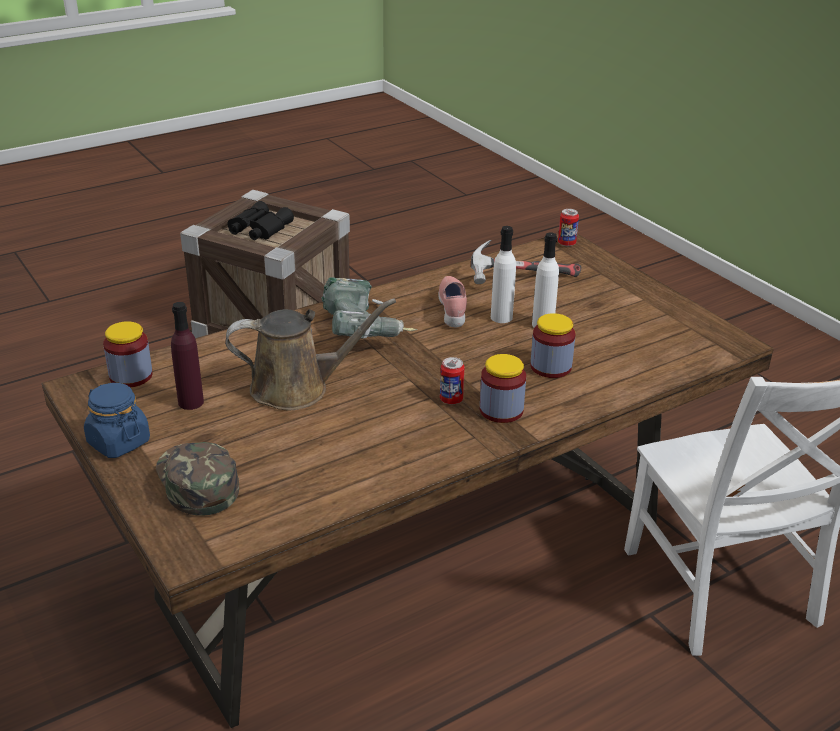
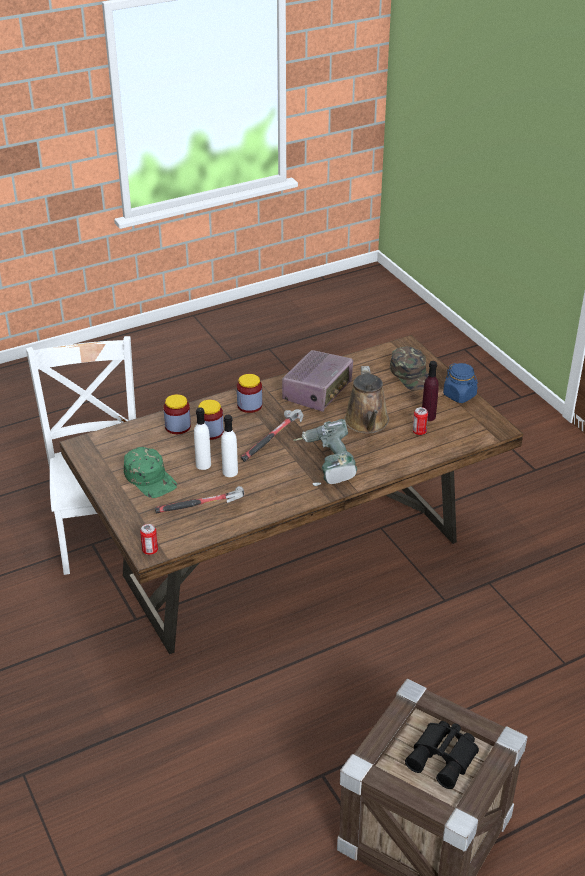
camera: 175 degrees left, 5 degrees up
(131, 376) = (470, 435): jar -> jar (178, 426)
(297, 388) = (367, 423): brown watering can -> brown watering can turned 90 degrees counterclockwise
(383, 439) = (317, 392): none -> radio
(447, 357) = (274, 441): none -> hammer
(451, 400) = (277, 413): can -> can (419, 432)
(453, 310) = (262, 480): pink shoe -> none
(608, 307) = (150, 478): none -> green cap

